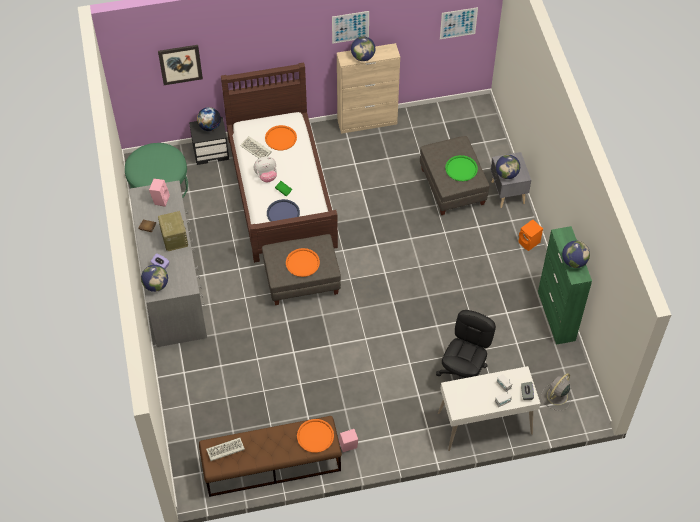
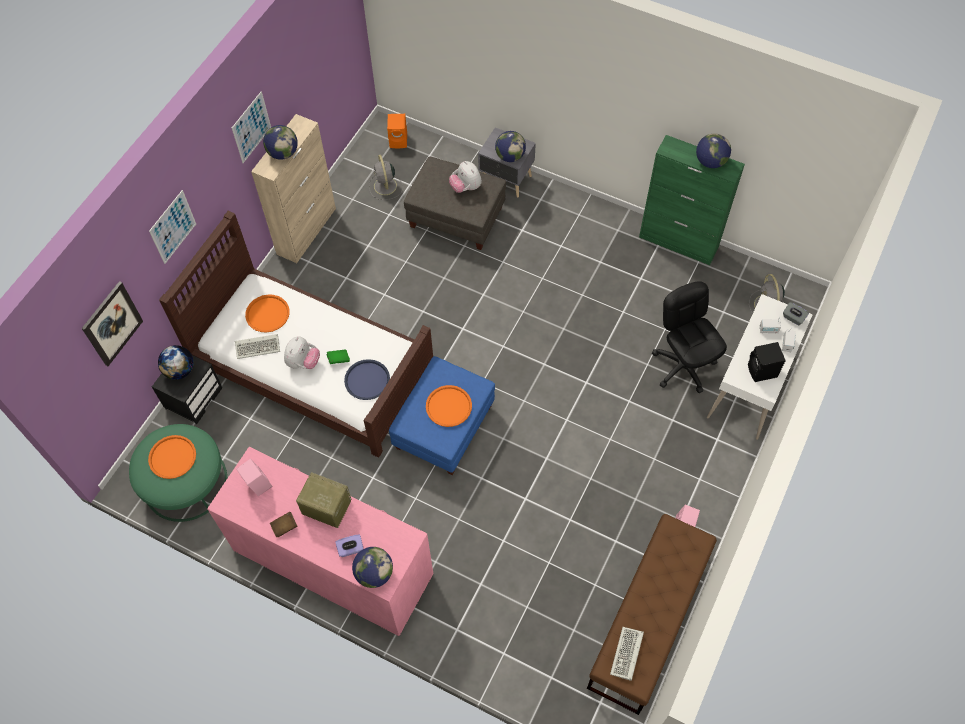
camera: 50 degrees left, 5 degrees up
(172, 285) = (332, 561): grey dresser -> pink dresser
(302, 280) = (444, 428): grey ottoman -> blue ottoman
(315, 436) = (679, 547): orange tray -> orange tray (172, 457)
(437, 137) = (385, 187): none -> grey fan
(458, 23) = (336, 43): picture -> picture (173, 227)
(461, 169) = (466, 187): green tray -> plush toy
(468, 400) = (762, 371): none -> black speaker
(529, 243) = (578, 204): orange speaker -> orange speaker (399, 140)

